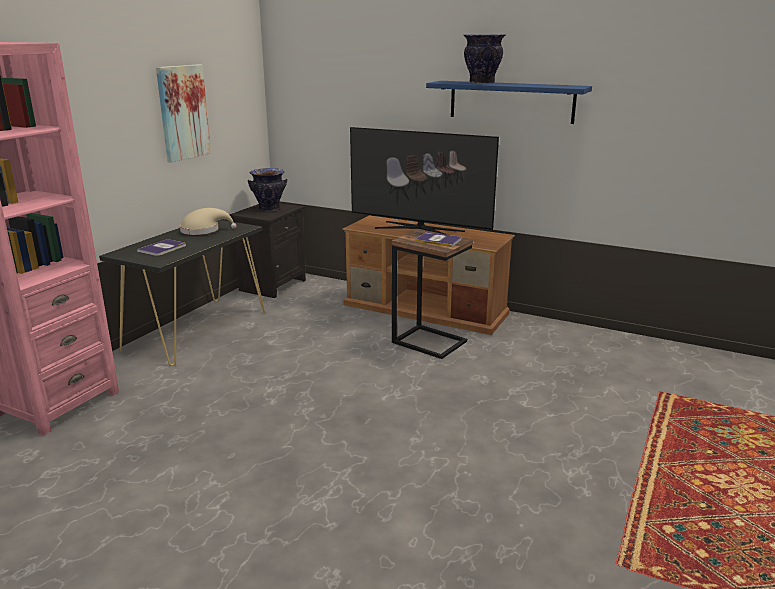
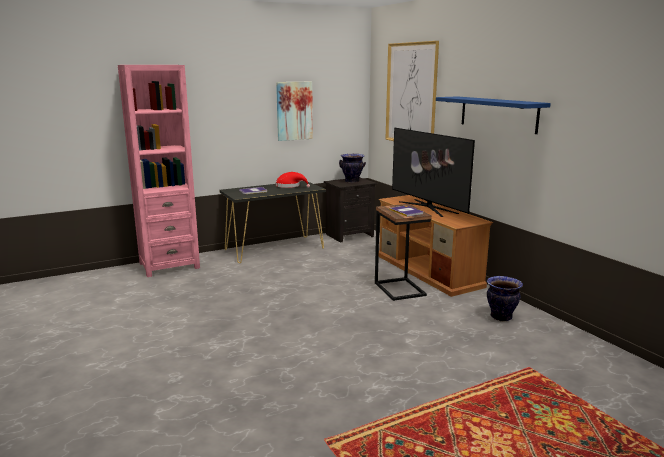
camera: 35 degrees right, 5 degrees down
(203, 230) = (290, 186): beige hat -> red hat
(352, 79) = (411, 94): none -> picture
(481, 83) = (472, 98): vase -> vase (500, 317)

